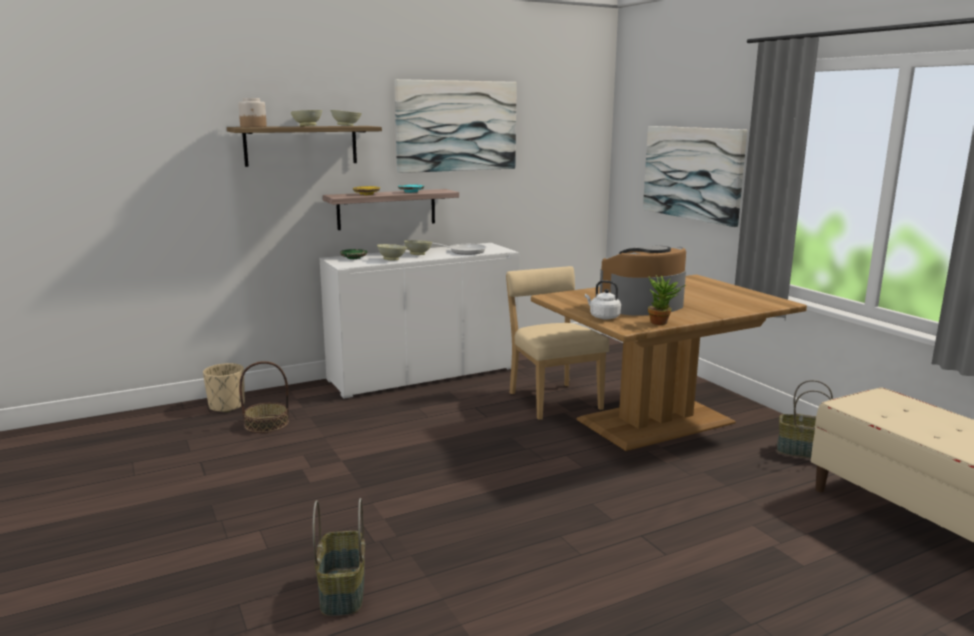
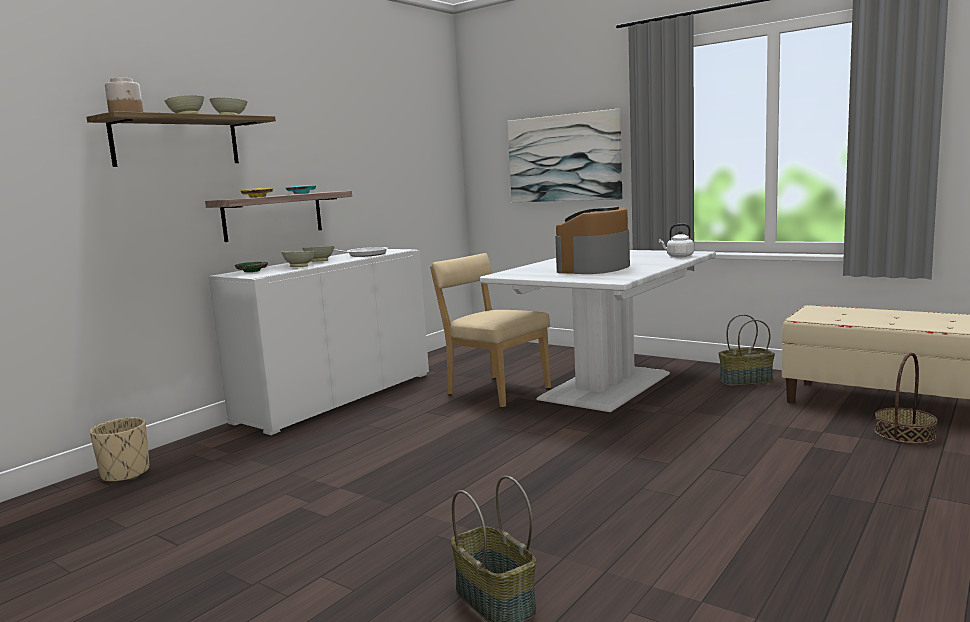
camera: 25 degrees left, 5 degrees down
(266, 424) = (202, 478): basket -> basket (904, 434)
(456, 126) = (332, 123): picture -> none
(603, 317) = (579, 277): white kettle -> white kettle (678, 256)
(657, 422) = (607, 386): brown dining table -> white dining table
(662, 323) = (637, 273): potted plant -> none

